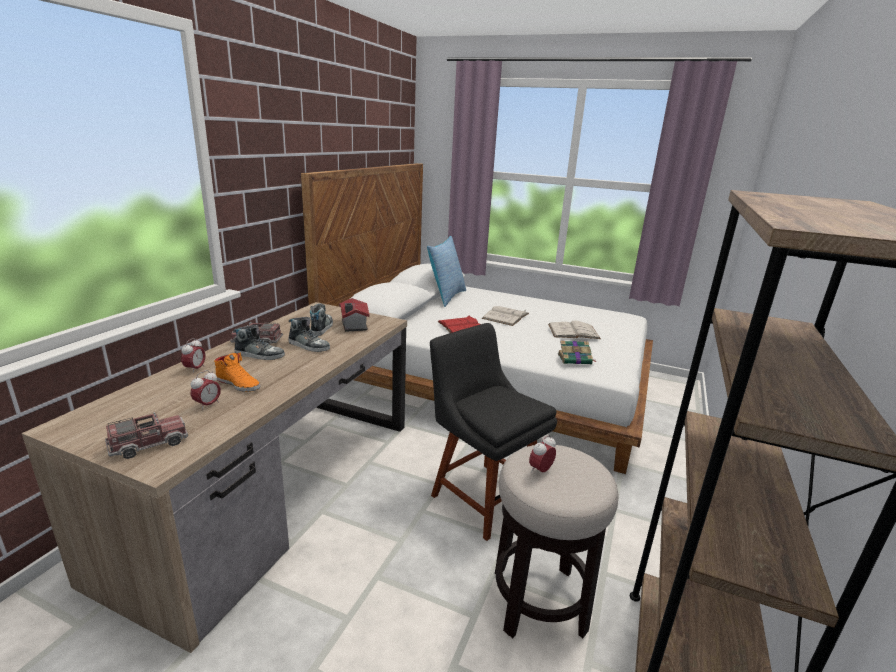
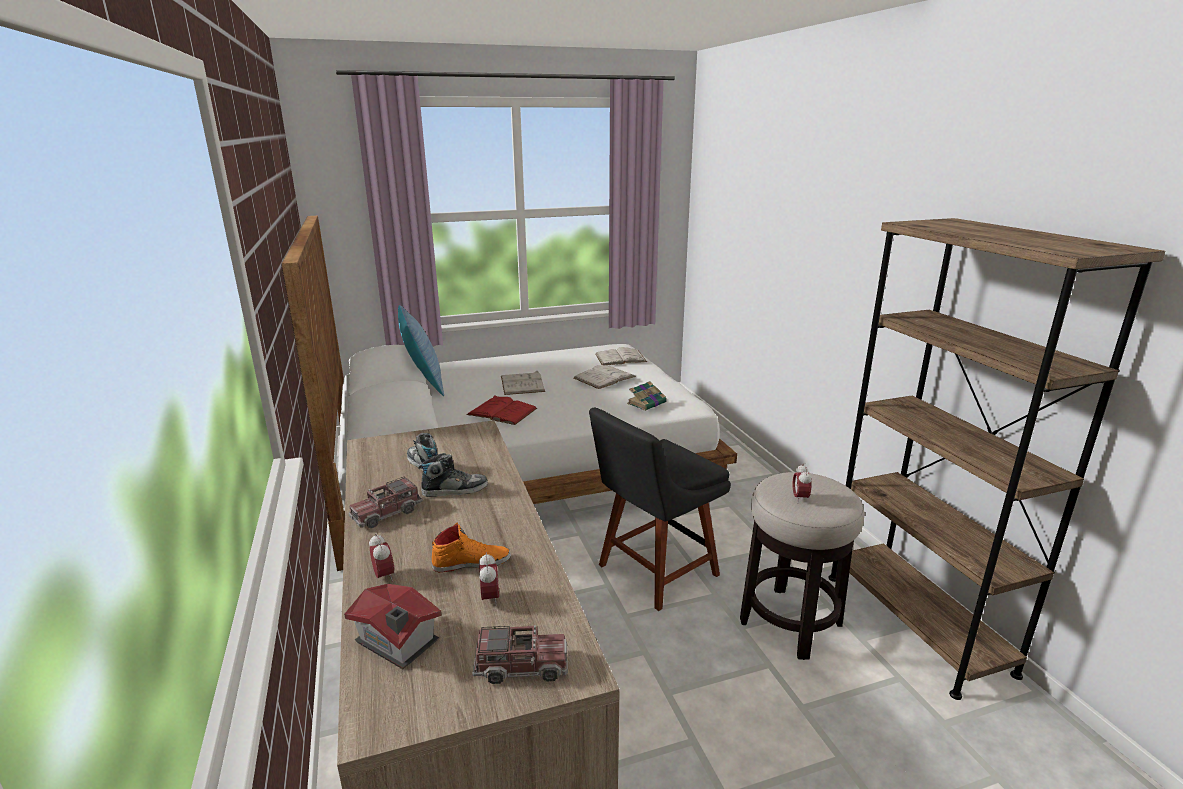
camera: 40 degrees left, 0 degrees up
(148, 444) = (521, 666): toy truck -> toy truck turned 75 degrees clockwise
(259, 355) = (423, 524): shoe -> none
(353, 325) = (452, 448): toy house -> toy house (397, 643)
(482, 495) = (653, 572): black chair -> black chair turned 45 degrees counterclockwise
(614, 323) = (620, 358): none -> white book

